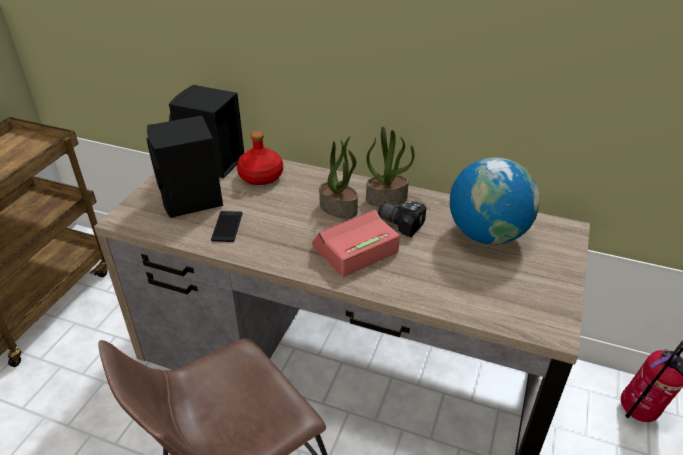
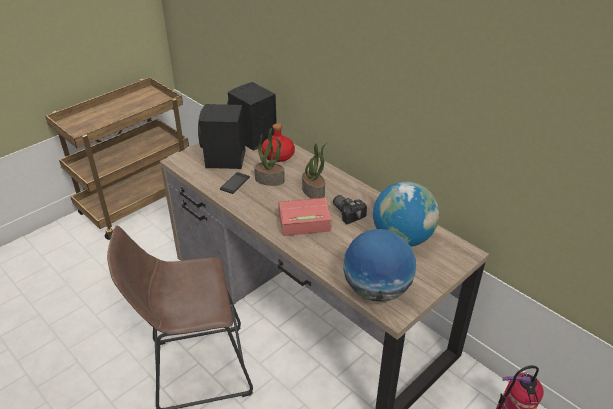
camera: 25 degrees right, 0 degrees up
(387, 198) = (351, 193): potted plant -> potted plant (270, 179)
(510, 309) = (377, 290): none -> globe

